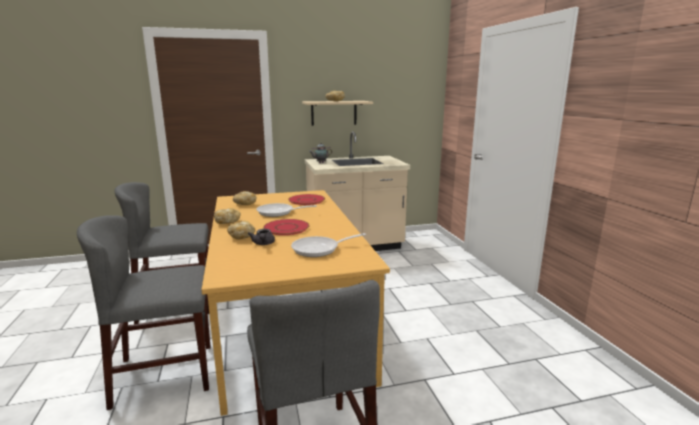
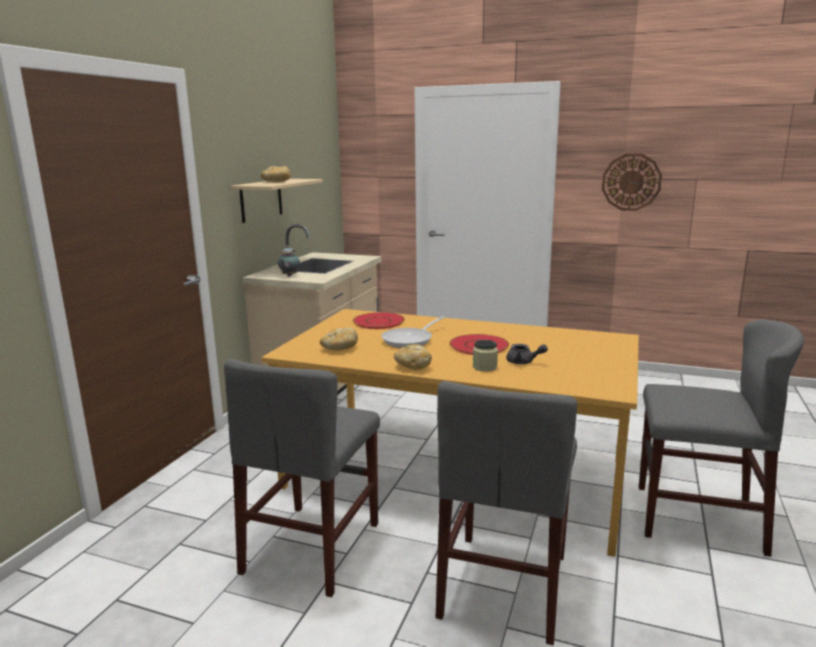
camera: 55 degrees left, 0 degrees up
(242, 237) = (484, 367): bread -> jar
(319, 249) = (567, 345): frying pan -> none
(628, 124) = (631, 182): none -> wall clock

